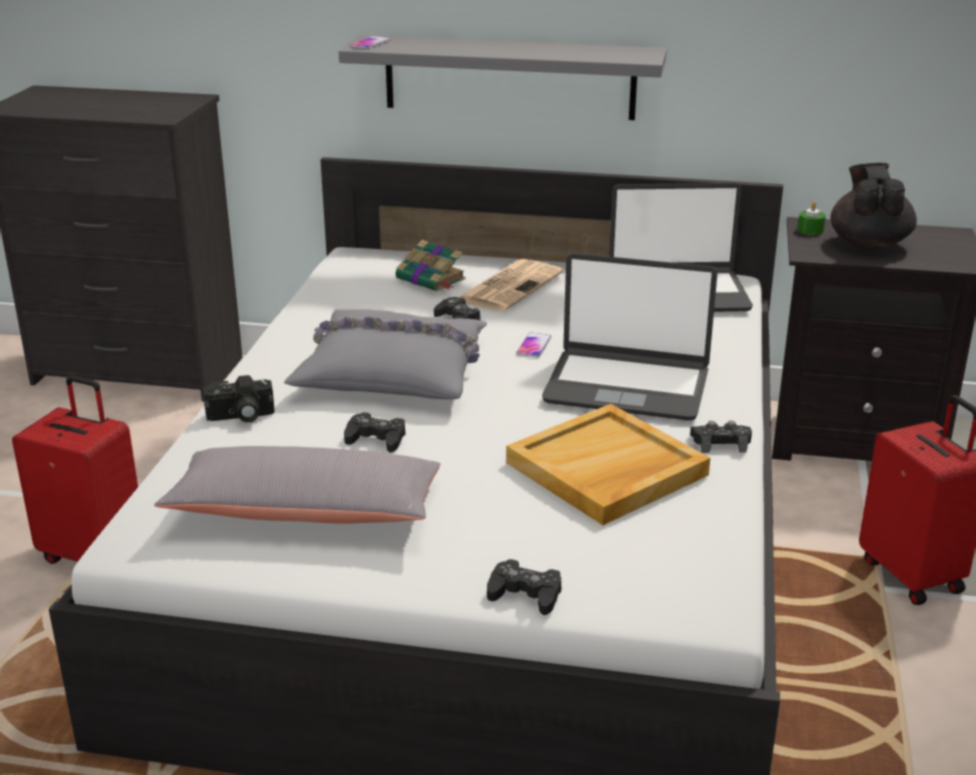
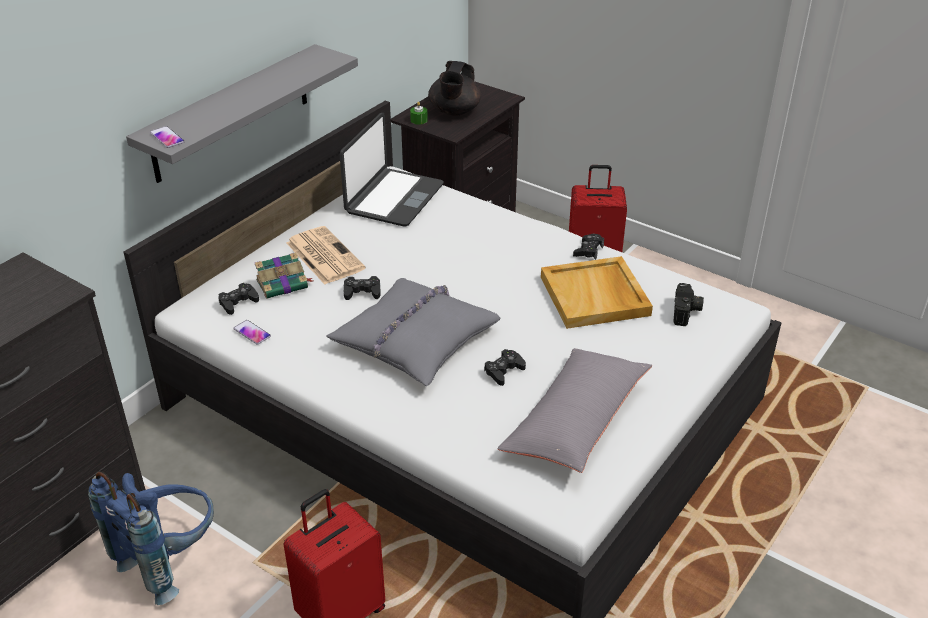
camera: 65 degrees left, 10 degrees up
(133, 437) = (170, 559): none -> blue backpack
(240, 416) = (432, 424): camera -> camera (686, 312)
(525, 594) = (701, 361): black game controller -> black game controller (238, 302)
(534, 346) = (425, 273): phone -> phone (252, 333)
(627, 386) = (503, 258): laptop -> none
(868, 243) = (454, 111): black teapot -> black teapot turned 105 degrees counterclockwise

